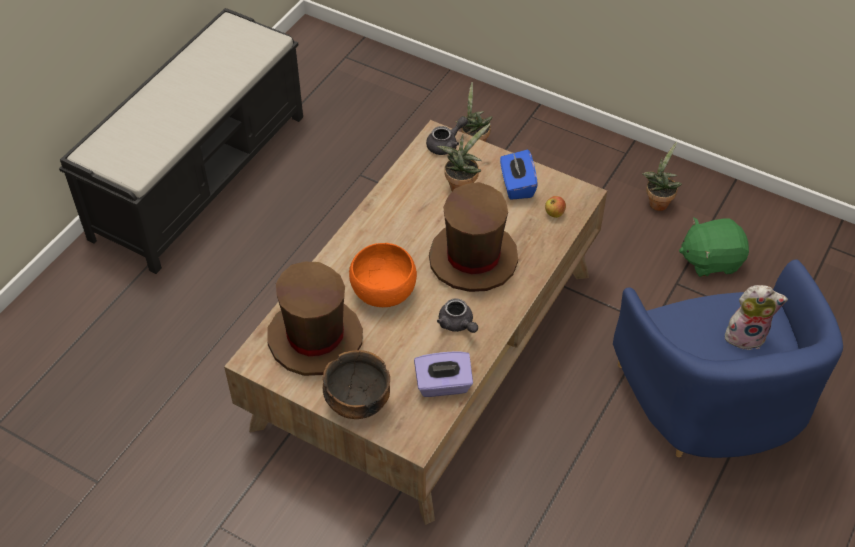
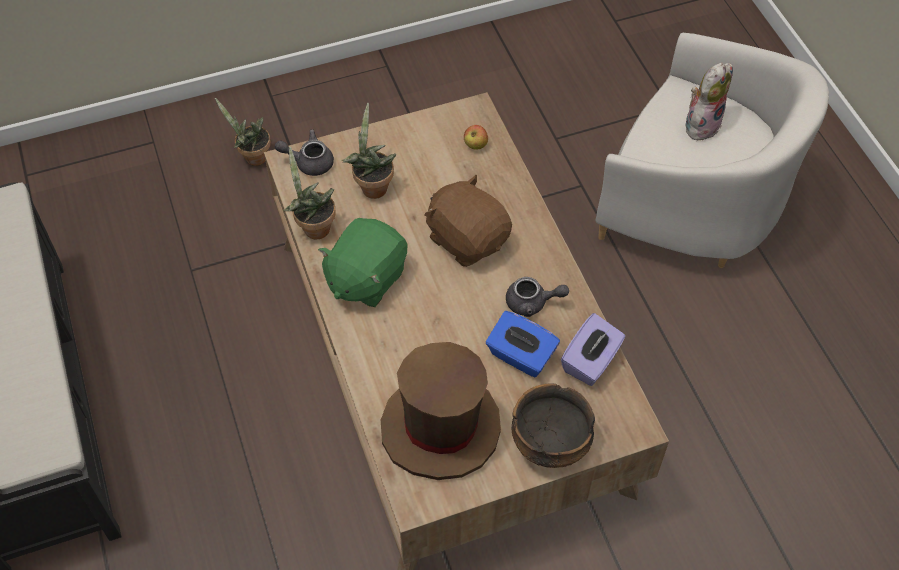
camera: 50 degrees left, 5 degrees up
(384, 291) = (437, 332): orange bowl -> none
(446, 144) = (309, 162): grey teapot -> grey teapot turned 90 degrees counterclockwise
(473, 259) = (467, 239): brown hat -> brown plush toy
(517, 185) = (415, 147): blue tissue box -> blue tissue box (520, 356)
(657, 201) = (460, 85): potted plant -> potted plant (313, 227)
(710, 260) = (555, 99): green plush toy -> green plush toy (365, 278)
(713, 403) = (692, 205): blue armchair -> white armchair

